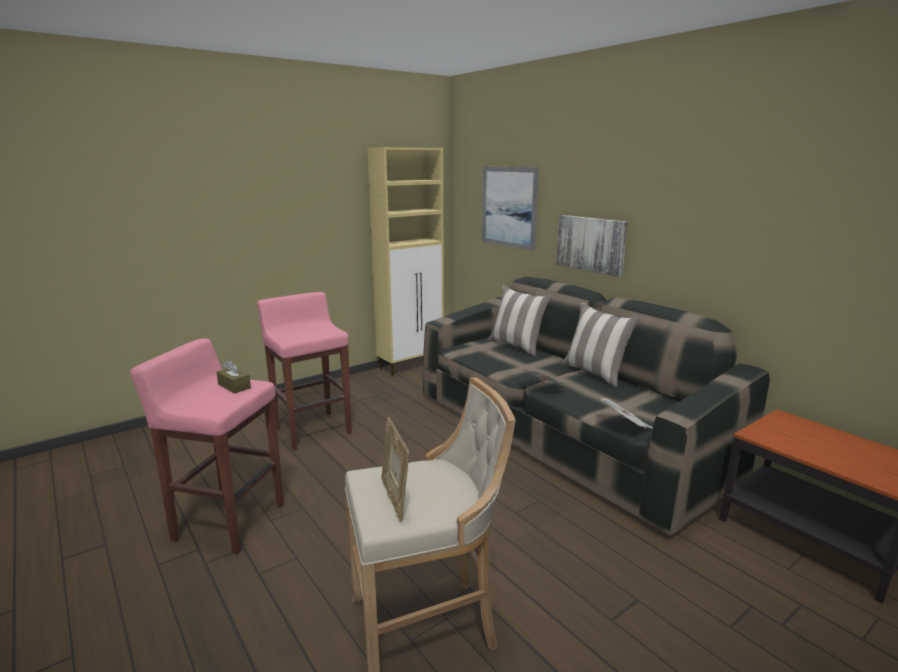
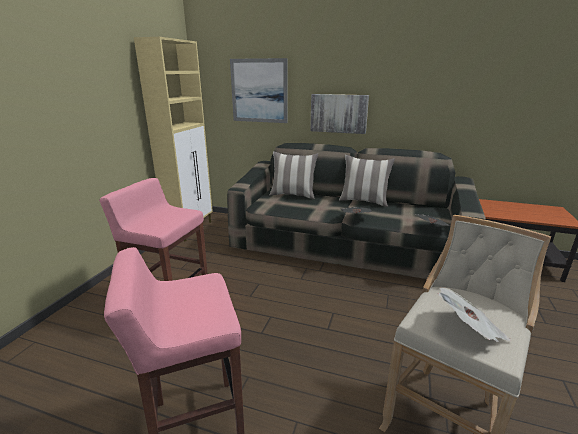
camera: 35 degrees left, 5 degrees up
(234, 386) = (192, 289): brown tissue box -> none
(395, 498) = (469, 330): picture frame -> newspaper

